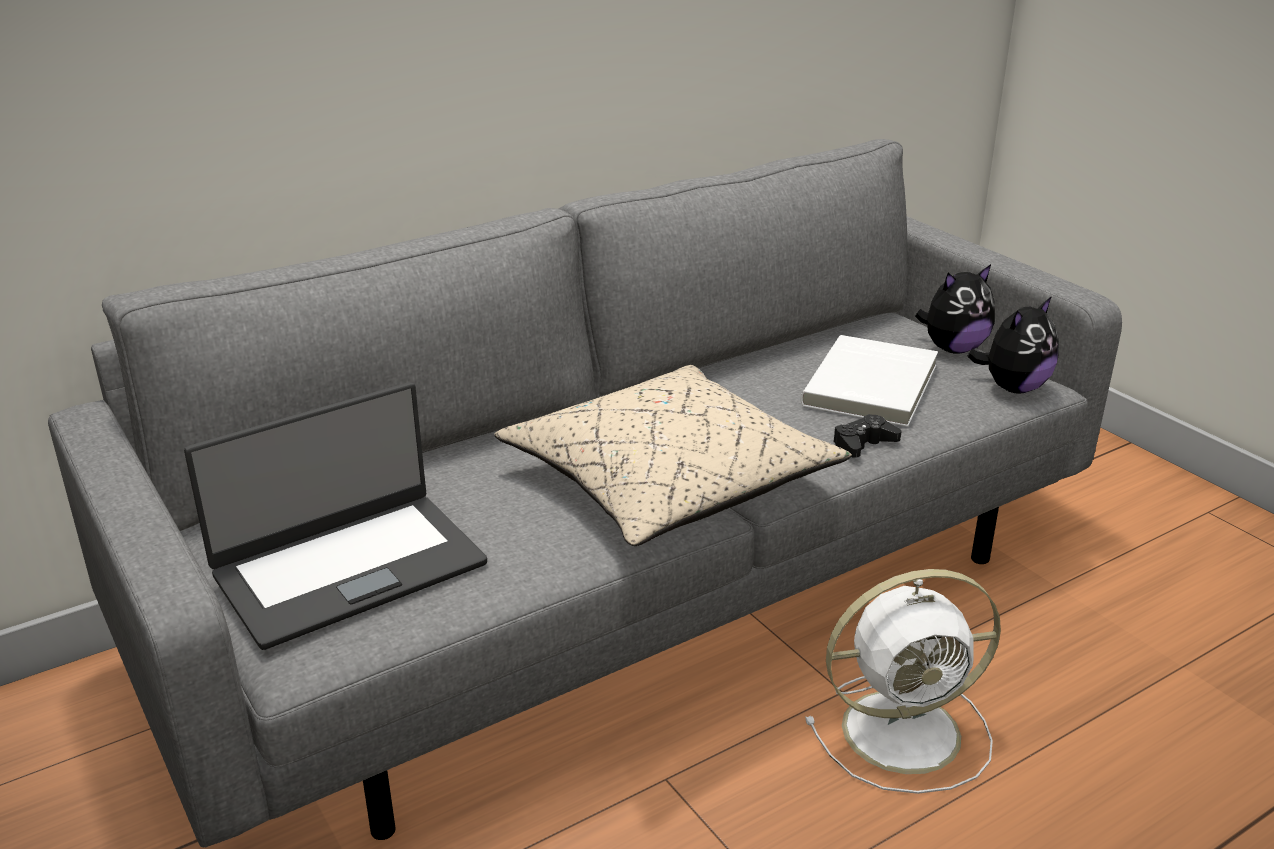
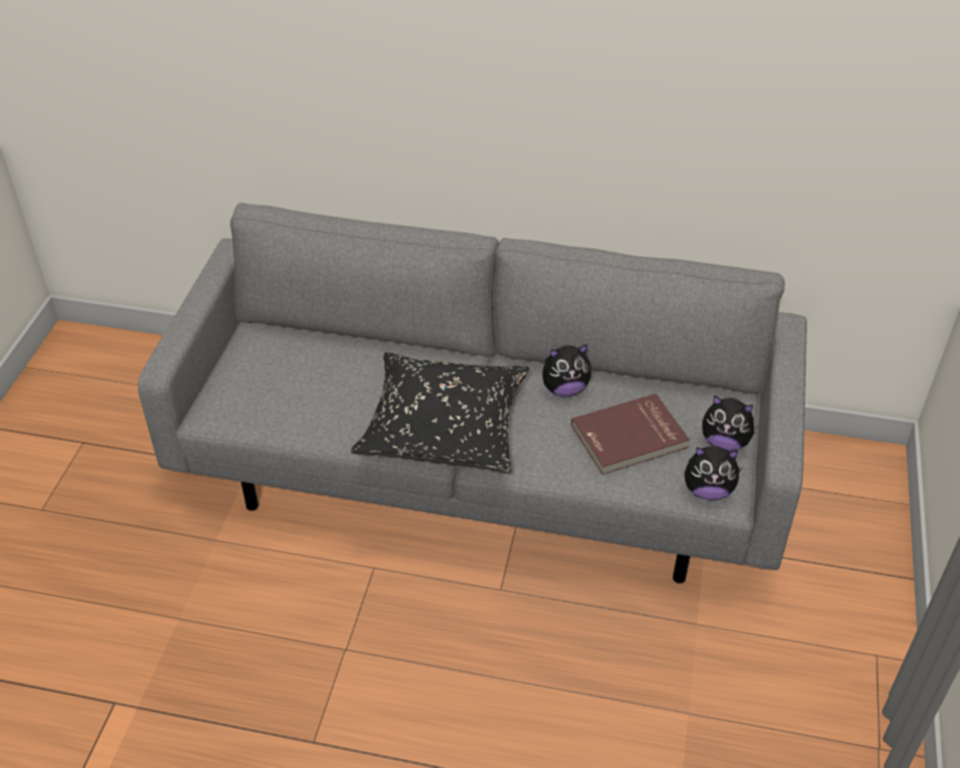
camera: 45 degrees right, 15 degrees up
(348, 567) = (268, 385): laptop -> none
(667, 483) = (444, 427): beige pillow -> black pillow
(733, 385) = (564, 389): none -> plush toy
(863, 444) = (563, 469): black game controller -> none
(873, 386) = (630, 438): white book -> red book
(906, 731) = (500, 629): white fan -> none

